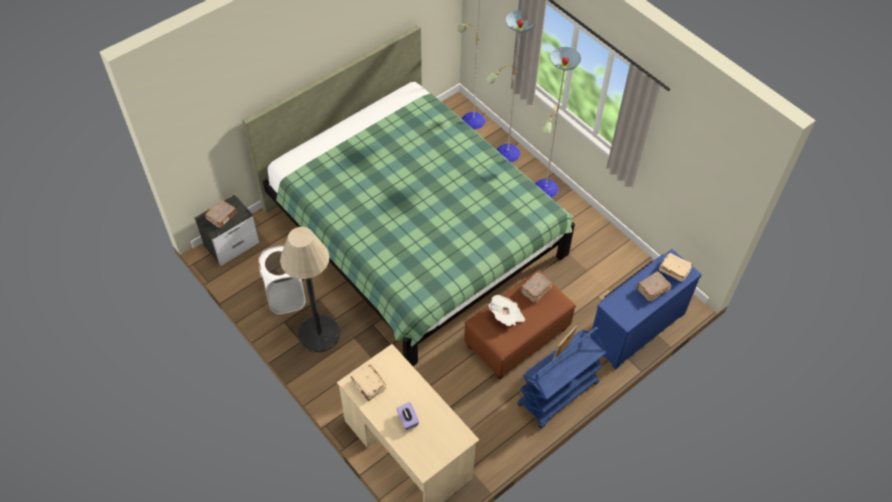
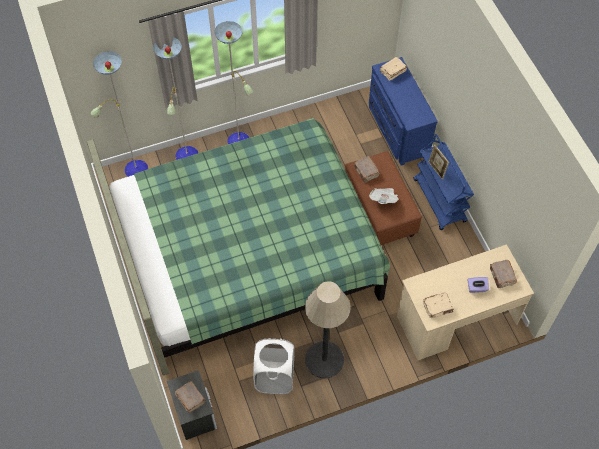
camera: 70 degrees left, 5 degrees up
(652, 289) = (405, 91): brown book -> brown book (502, 276)

